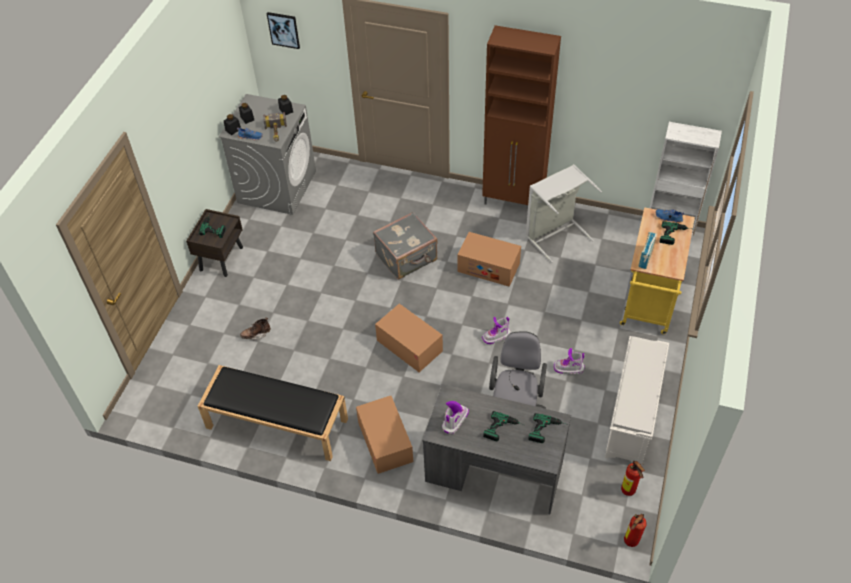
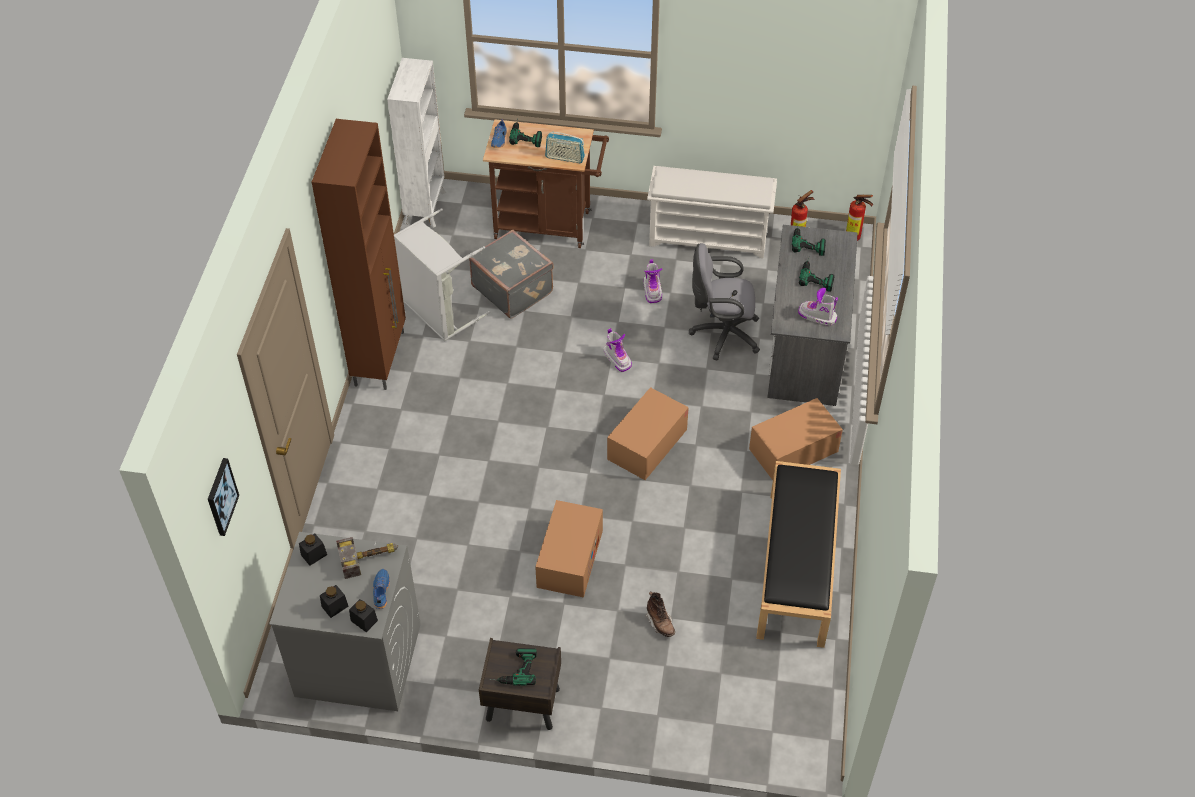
camera: 100 degrees left, 0 degrees up
(407, 258) = (496, 465): grey suitcase -> grey suitcase (513, 288)
(488, 267) = (503, 375): cardboard box -> cardboard box (569, 559)
(648, 306) = (549, 225): yellow cart -> brown cart

